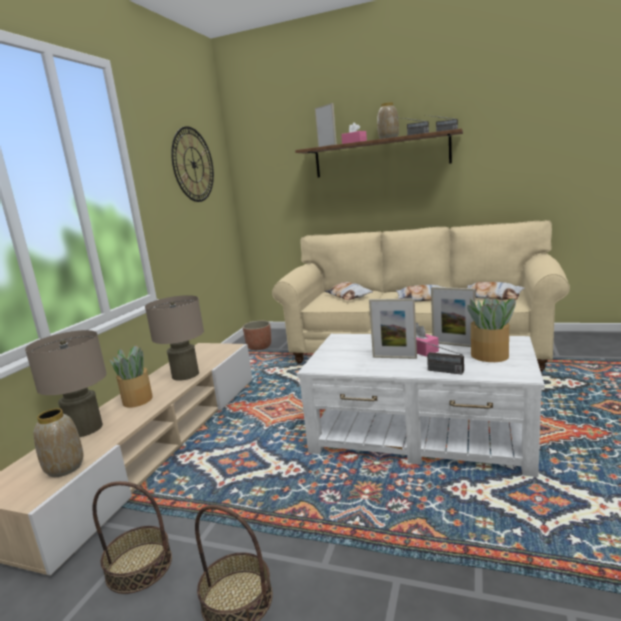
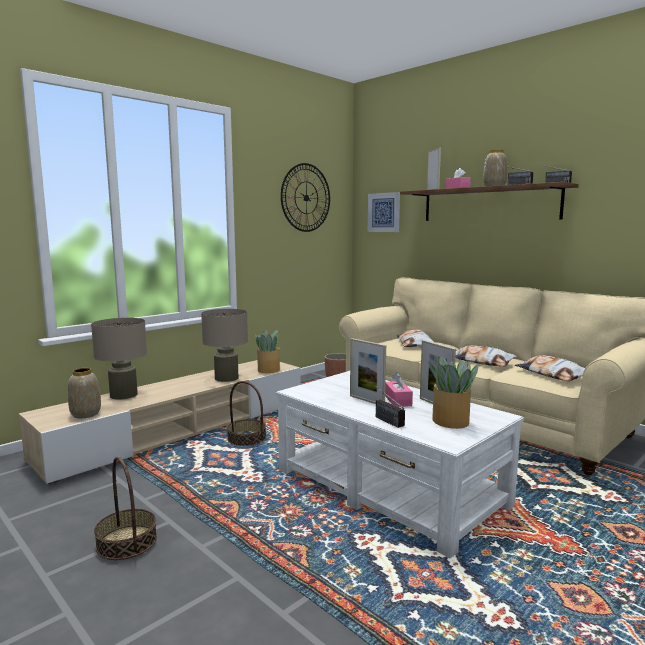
camera: 25 degrees right, 5 degrees down
(138, 399) = (176, 386): potted plant -> potted plant (269, 369)
(139, 567) = (95, 500): basket -> basket (246, 439)
(269, 174) = (384, 212): none -> picture

